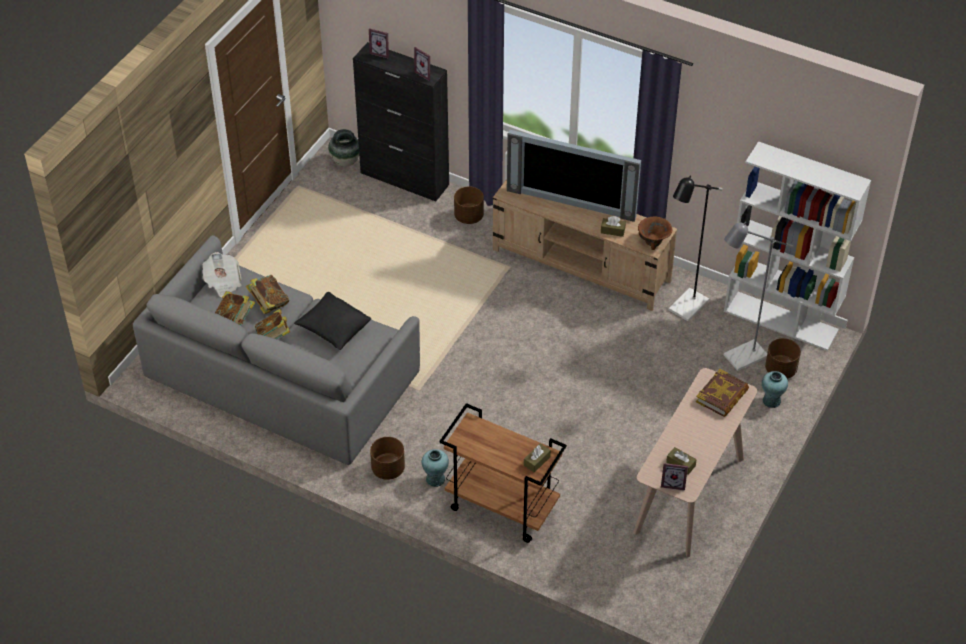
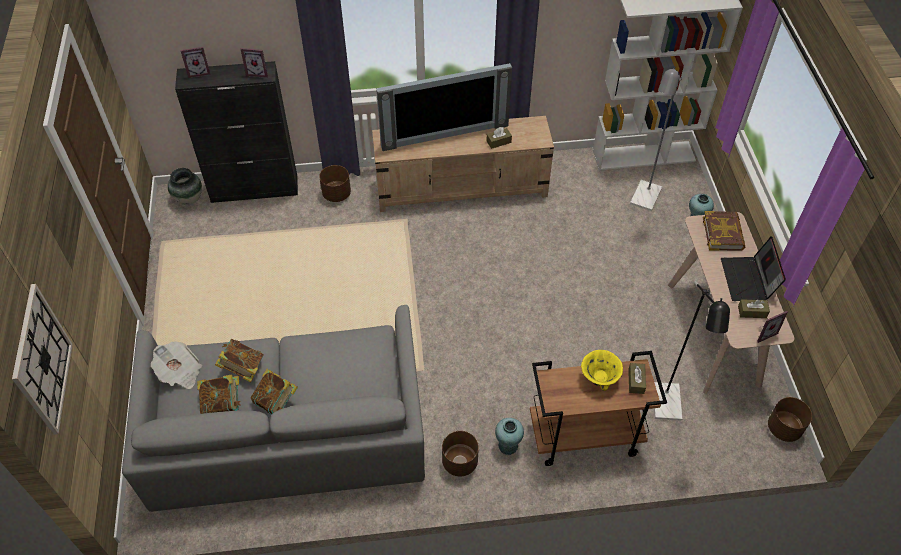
camera: 35 degrees left, 5 degrees up
(111, 202) = (42, 360): none -> wall clock
(334, 330) = (328, 360): black pillow -> none
(511, 443) = (599, 378): none -> yellow bowl
(654, 241) = (538, 134): brown bowl -> none
(684, 310) = (570, 183): black floor lamp -> black floor lamp (667, 409)
(704, 440) = (748, 280): none -> laptop
(780, 370) = (679, 193): brown planter -> brown planter (784, 428)

